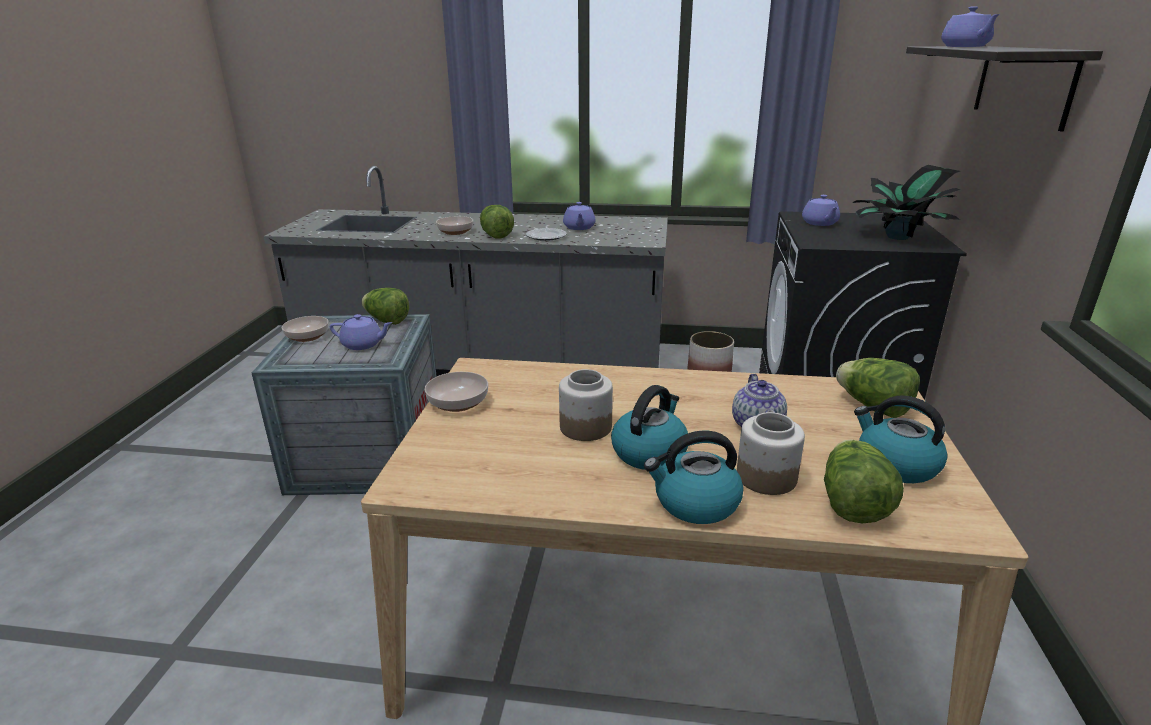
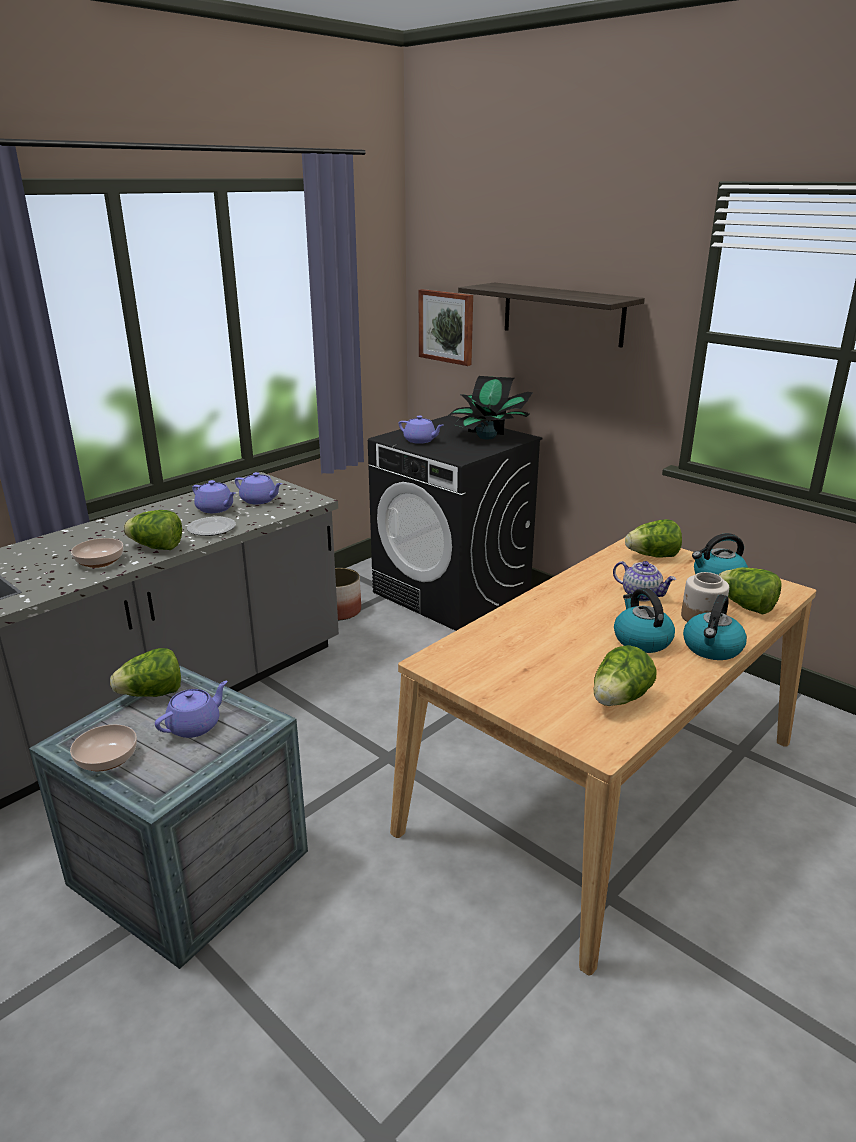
camera: 55 degrees left, 0 degrees up
(459, 403) = (490, 688): bowl -> none
(505, 471) = (619, 700): none -> lettuce
(585, 427) = (586, 650): jar -> none
(939, 107) = (447, 326): none -> picture
(965, 47) = (520, 289): purple teapot -> purple teapot (259, 500)

